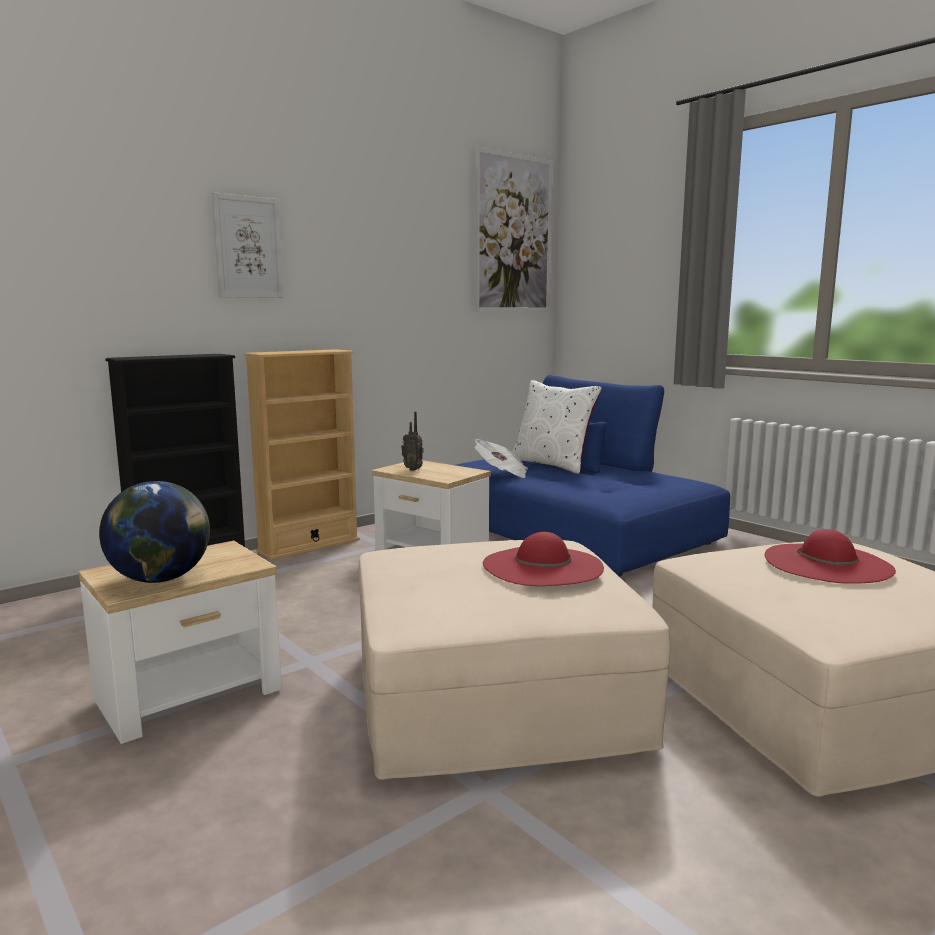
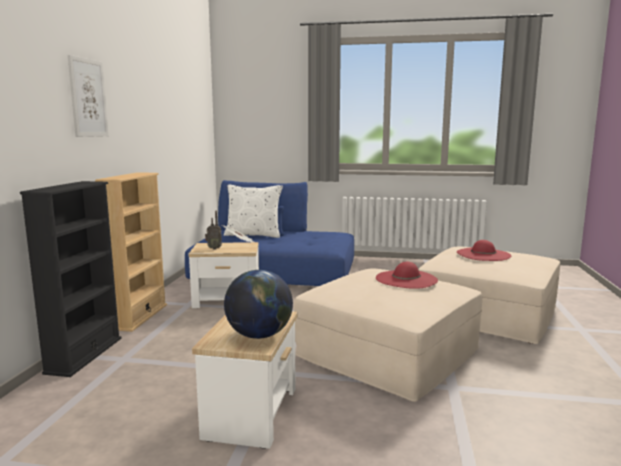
camera: 40 degrees left, 0 degrees up
(513, 234) = (197, 90): picture -> none

